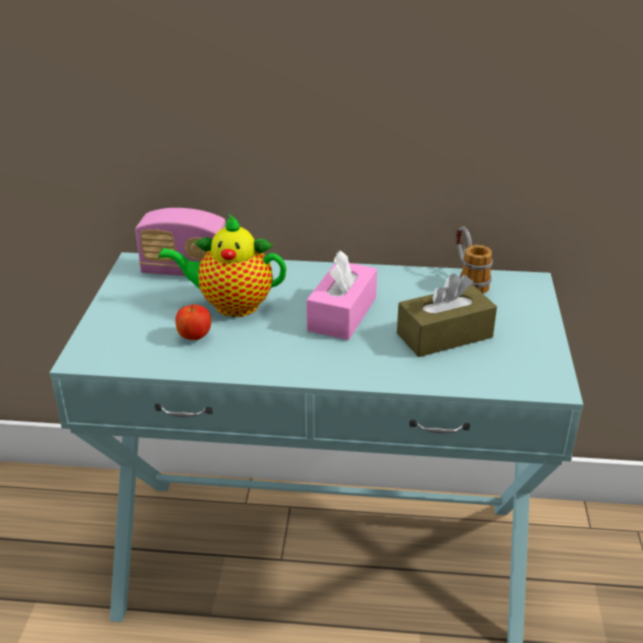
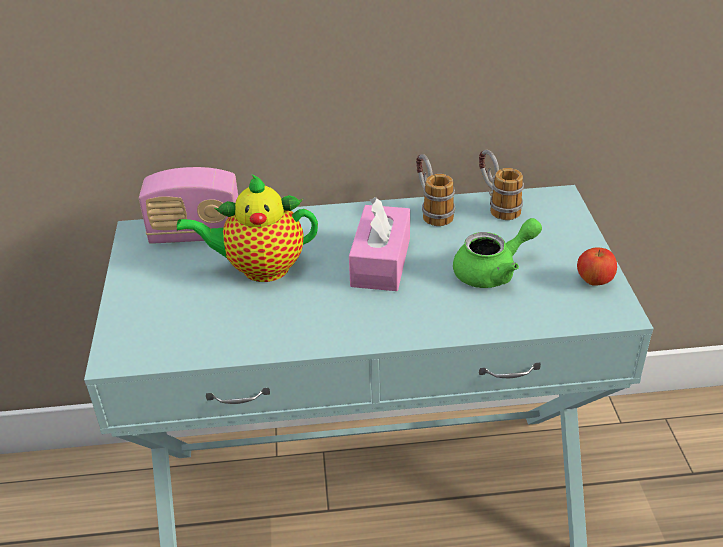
camera: 10 degrees left, 5 degrees up
(194, 337) = (232, 312): apple -> apple (594, 281)
(404, 277) = (431, 210): none -> mug
(444, 335) = (493, 271): brown tissue box -> green teapot

